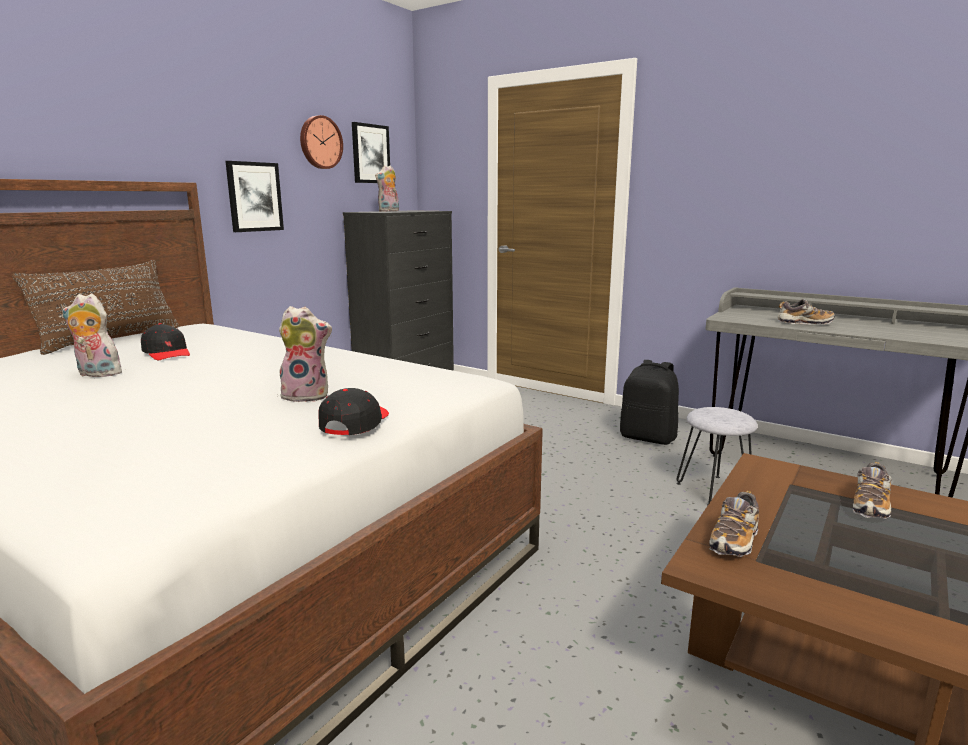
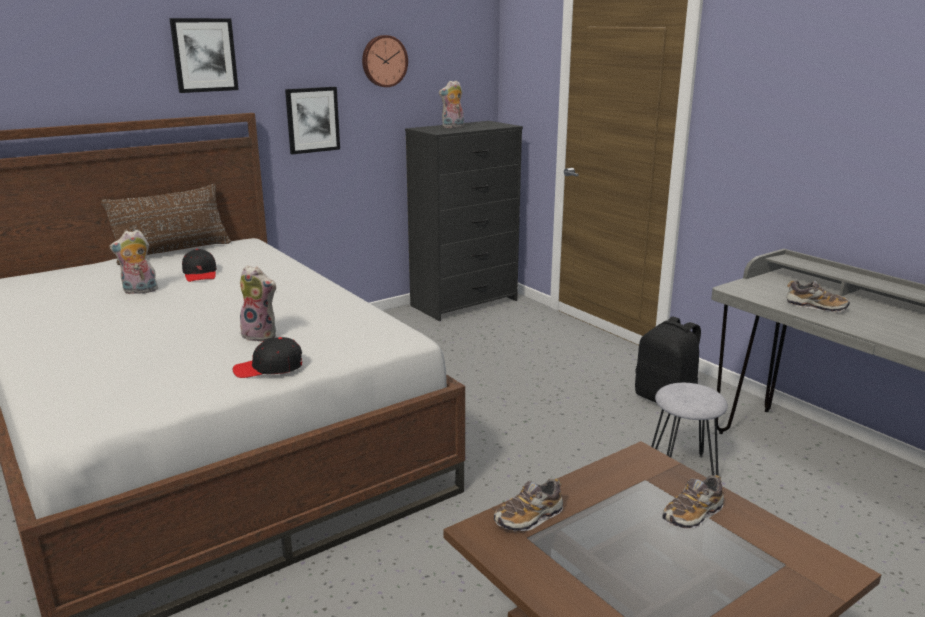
camera: 20 degrees right, 5 degrees up
(96, 374) = (139, 291): plush toy -> plush toy turned 45 degrees counterclockwise
(355, 423) = (269, 368): black cap -> black cap turned 135 degrees counterclockwise
(370, 154) = (441, 66): picture -> picture (204, 55)

